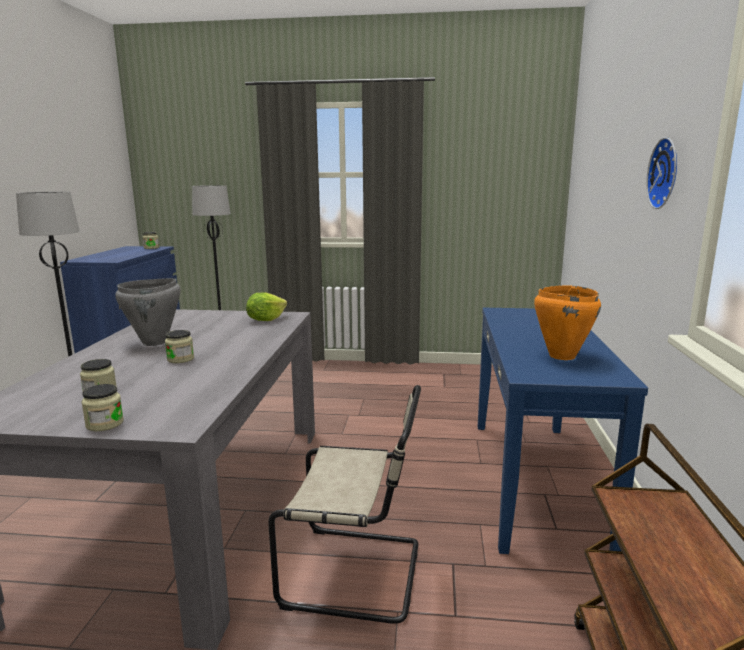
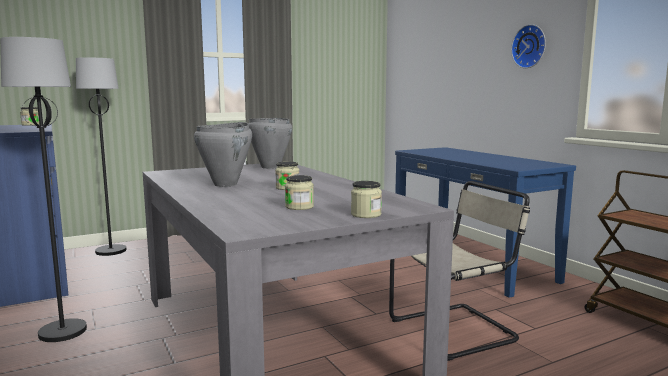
camera: 35 degrees left, 5 degrees down
(265, 320) = (270, 167): lettuce -> grey cooking pot
(561, 356) = (507, 161): orange cooking pot -> none

